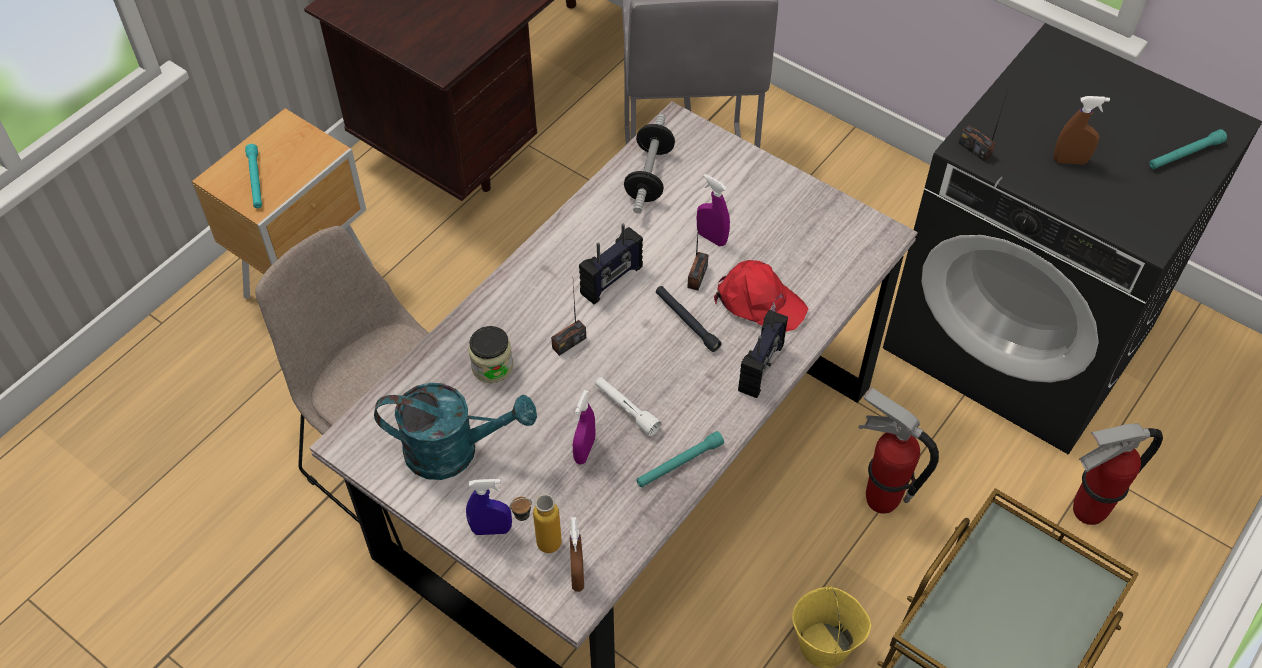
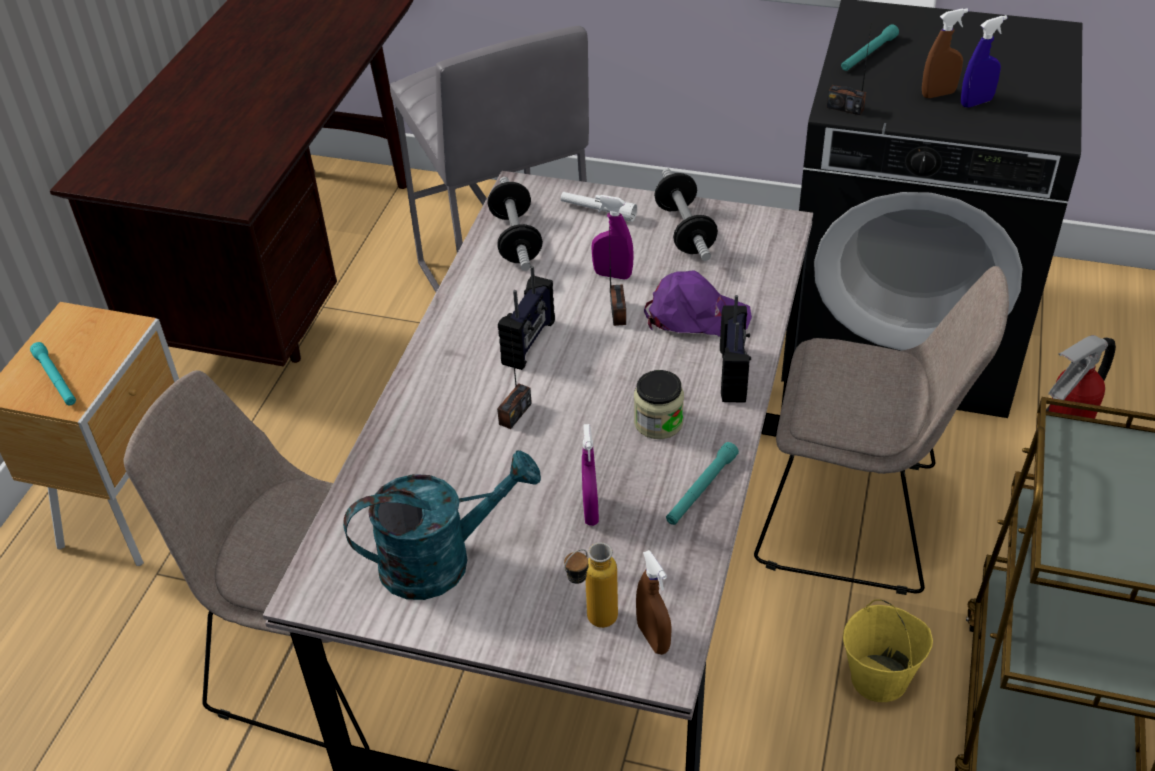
camera: 20 degrees left, 10 degrees down
(491, 530) = (528, 626): blue spray bottle -> blue spray bottle (976, 102)
(492, 366) = (441, 463): jar -> jar (658, 422)
(626, 409) = (613, 457): white flashlight -> white flashlight (598, 212)
(686, 321) = (630, 355): black flashlight -> none
(759, 302) = (695, 316): red cap -> purple cap
(795, 214) = (685, 230): none -> dumbbell
(880, 499) = (855, 518): fire extinguisher -> beige chair
(1185, 155) = (1035, 63): turquoise flashlight -> turquoise flashlight (868, 54)

